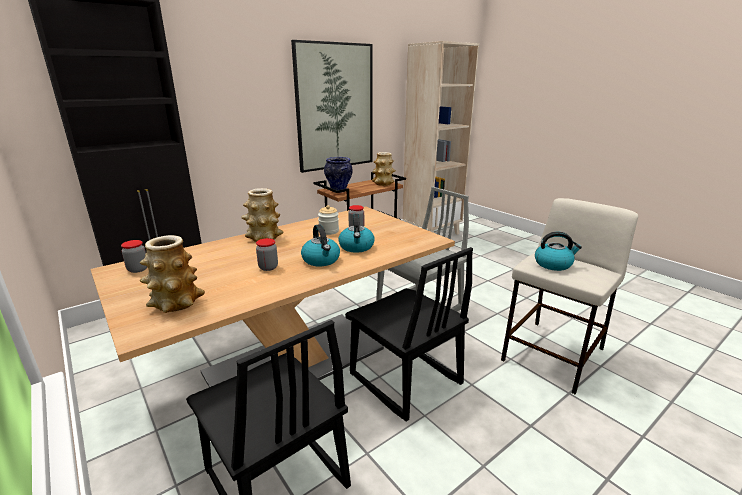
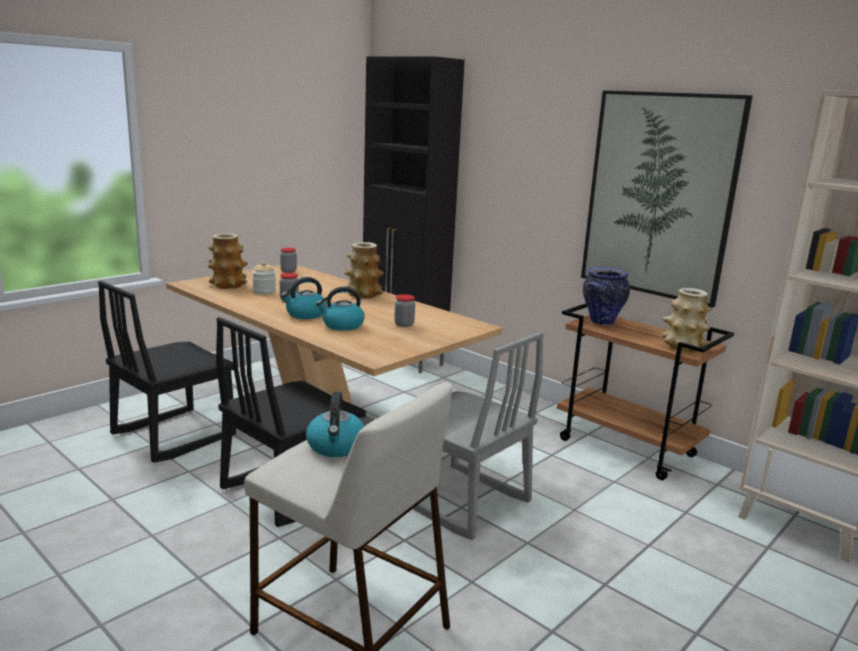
camera: 80 degrees right, 5 degrees down
(329, 231) = (390, 314): jar -> jar (264, 291)

